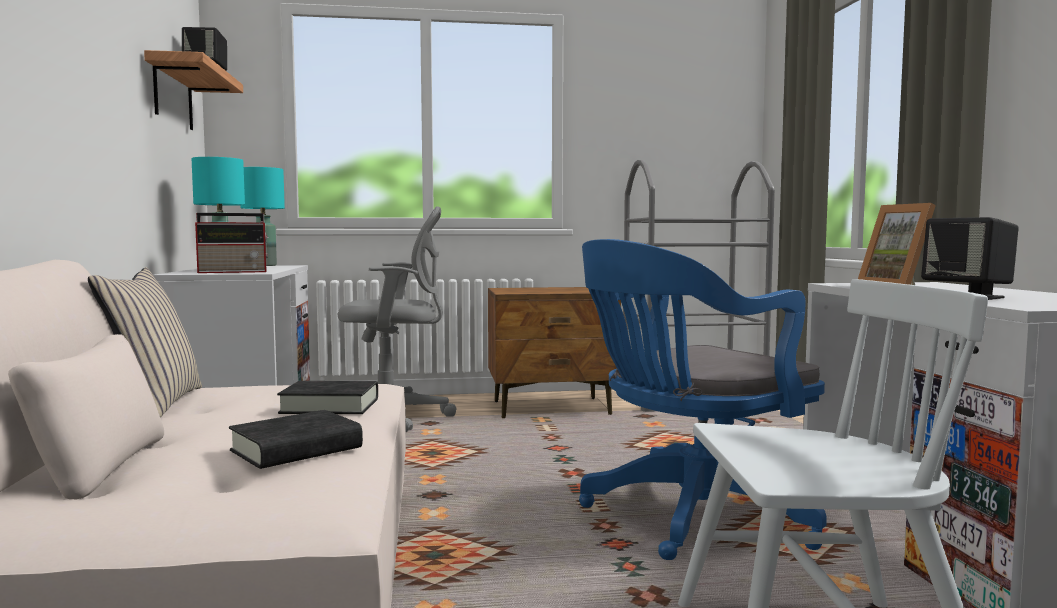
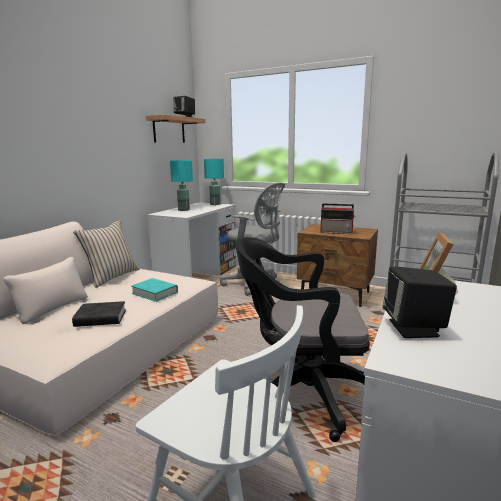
camera: 35 degrees right, 10 degrees up
(234, 272) = (180, 213): radio -> radio (337, 232)
(330, 406) = (155, 293): black book -> turquoise book
(690, 517) = (301, 392): blue office chair -> black office chair

